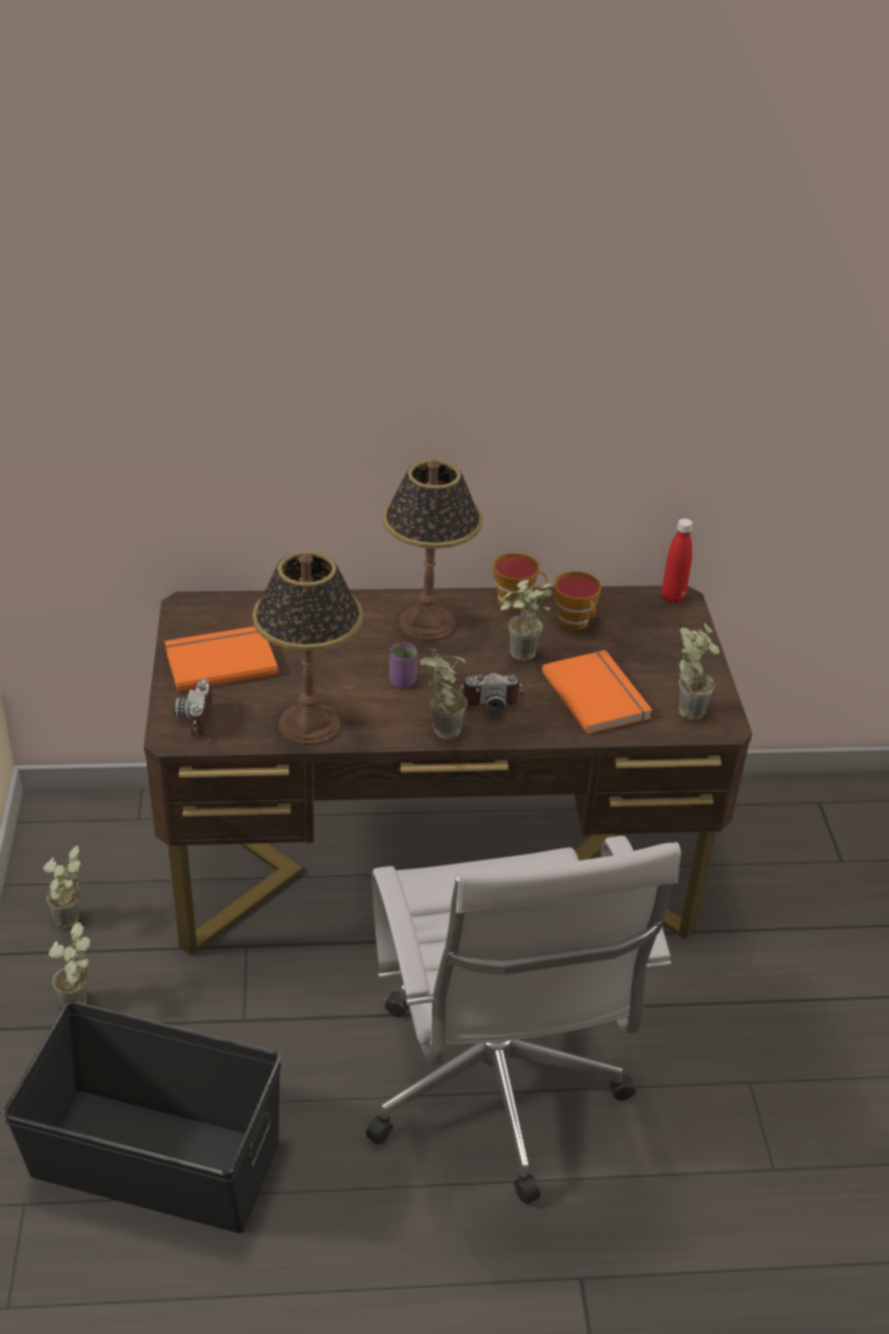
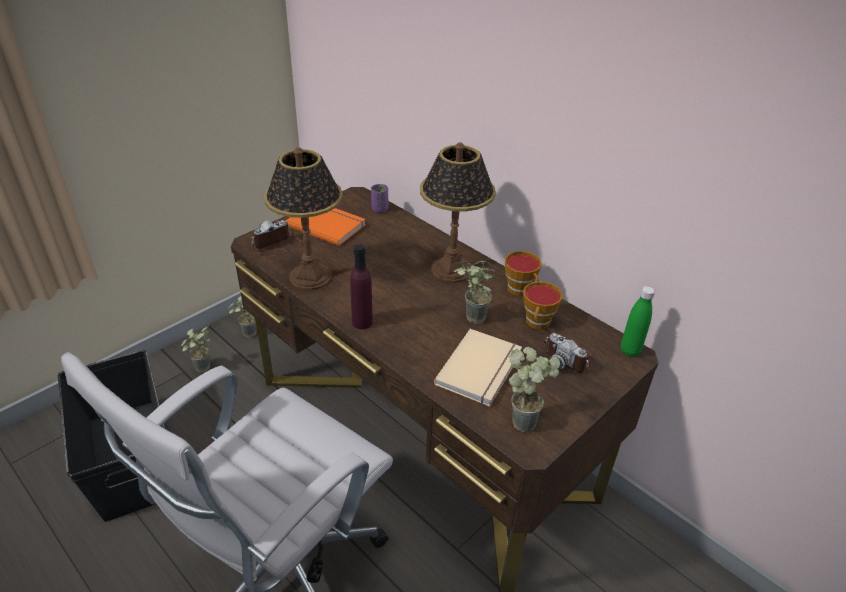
camera: 50 degrees right, 0 degrees up
(402, 681) = (388, 288): purple cup -> purple cup (379, 209)
(438, 729) = (362, 322): potted plant -> purple bottle
(486, 695) = (417, 324): camera -> camera (568, 357)
(598, 694) = (481, 369): orange book -> beige book
(672, 598) = (630, 351): red bottle -> green bottle

